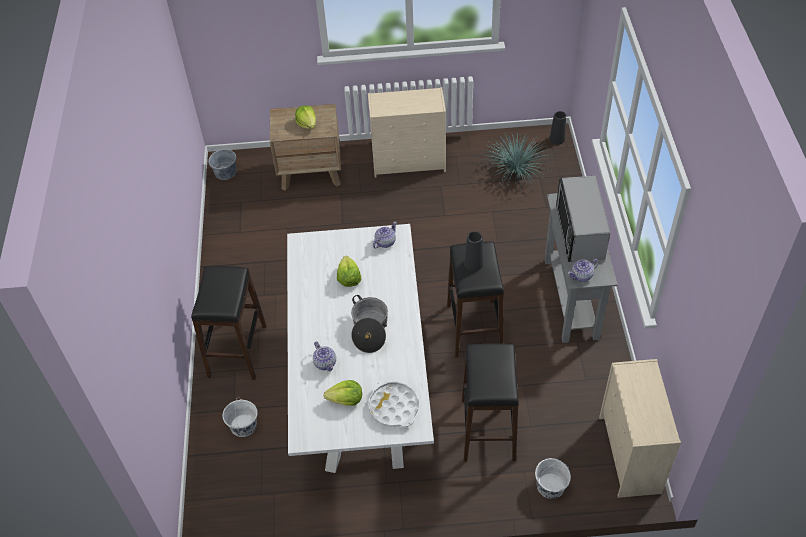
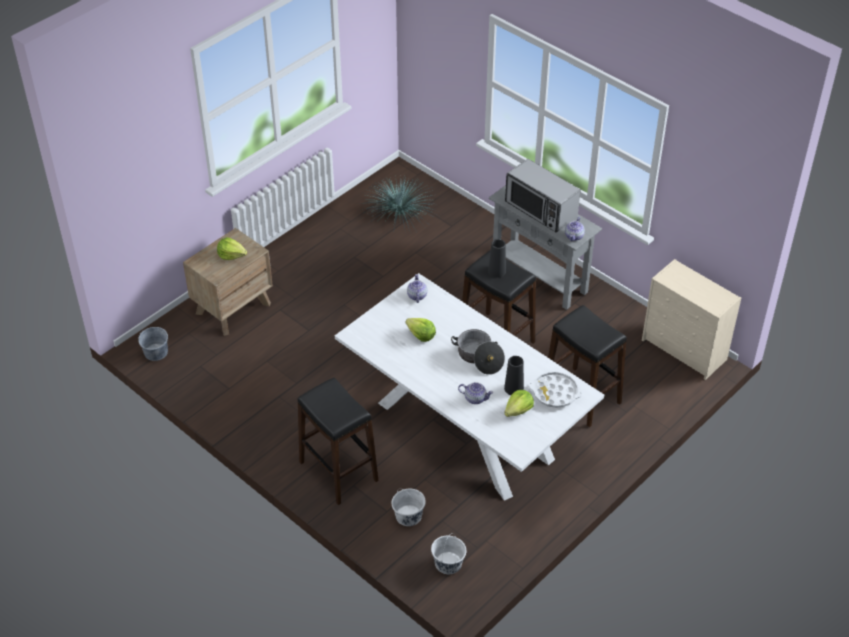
camera: 45 degrees left, 5 degrees down
(410, 162) = (308, 253): beige dresser -> none
(550, 486) = (659, 402): white bucket -> white bucket (448, 563)
(557, 139) = (404, 173): black vase -> black vase (513, 388)

